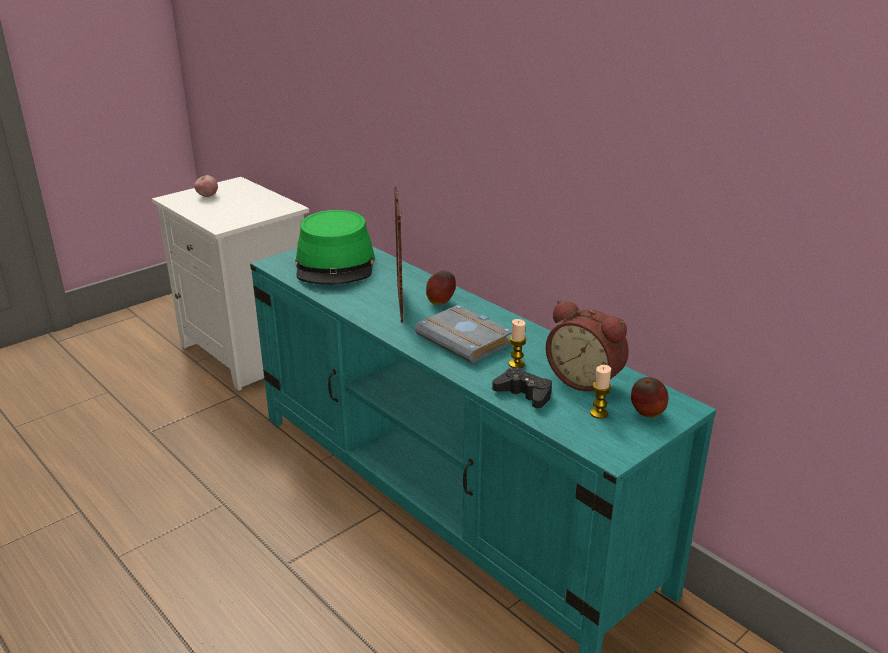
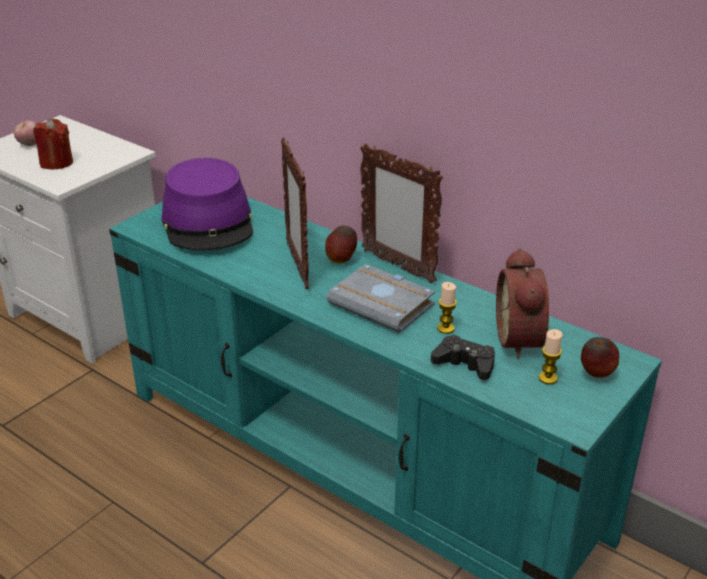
camera: 10 degrees left, 5 degrees up
(223, 210) = (56, 163): none -> red candle
(335, 265) = (208, 222): green hat -> purple hat
(490, 311) = (397, 266): none -> picture frame
(586, 380) = (523, 340): alarm clock -> alarm clock turned 60 degrees clockwise

